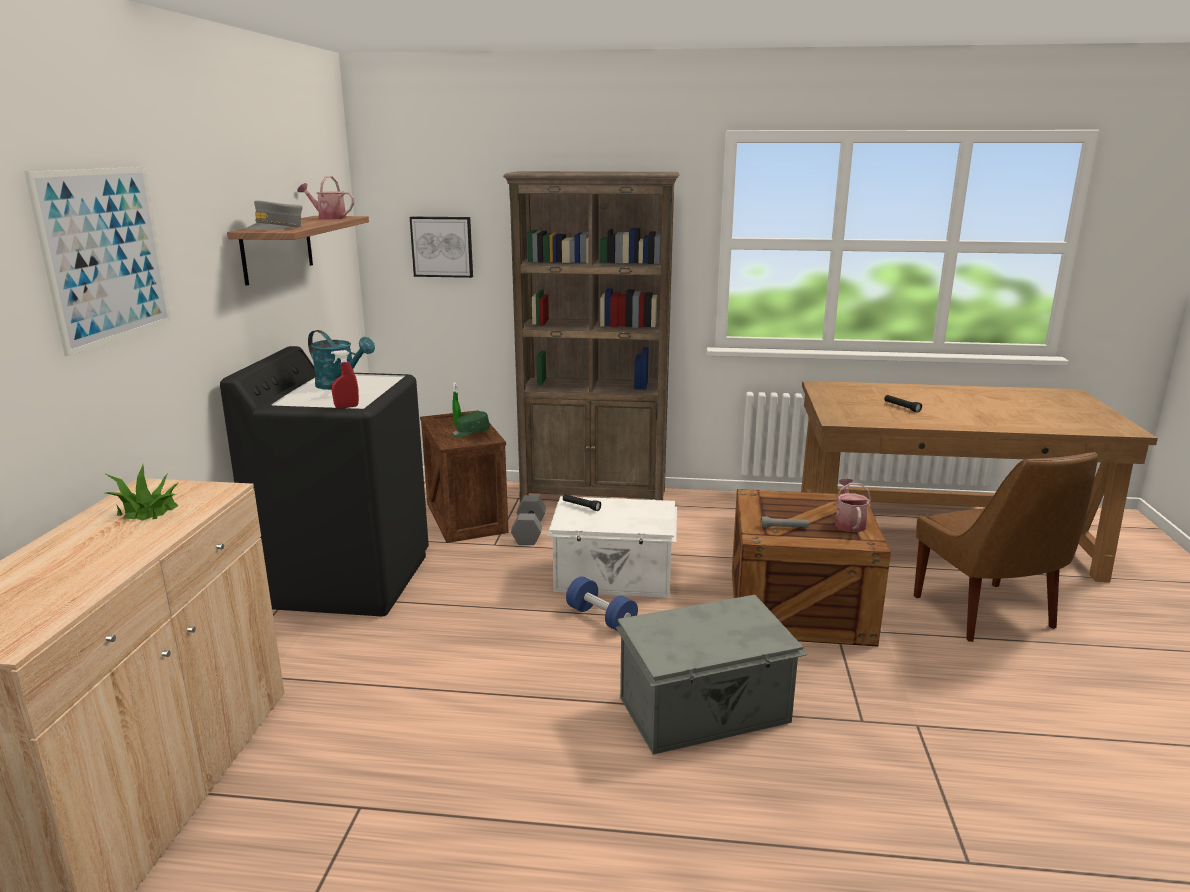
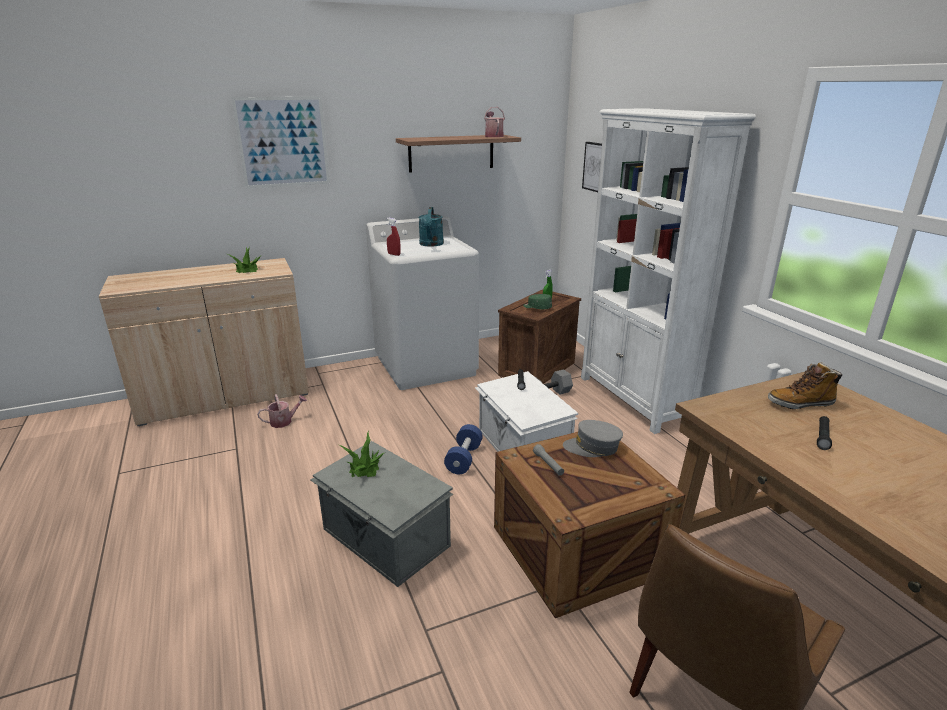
camera: 60 degrees right, 5 degrees up
(276, 228) = (423, 138): grey cap -> grey cap (592, 447)
(347, 579) = (426, 366): black washing machine -> white washing machine
(594, 496) = (634, 399): brown bookcase -> white bookcase
(673, 635) = (365, 467): none -> potted plant
(849, 523) = (600, 497): watering can -> watering can (284, 421)
(851, 397) = (800, 403): none -> boot

